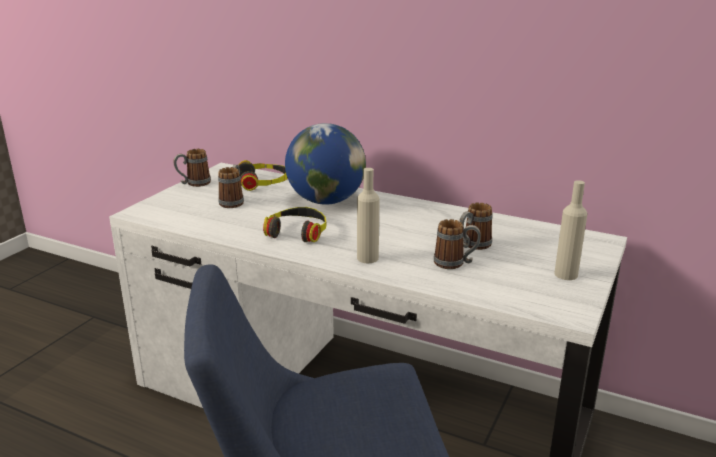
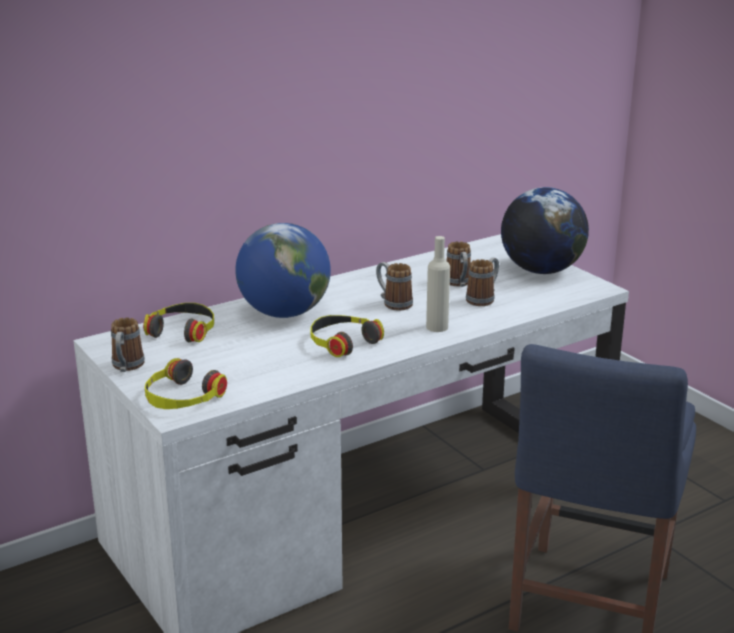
camera: 60 degrees left, 0 degrees up
(162, 208) = (182, 398): none -> headphones
(233, 201) = (219, 356): mug -> mug (393, 303)
(566, 274) = (541, 270): beige bottle -> globe

